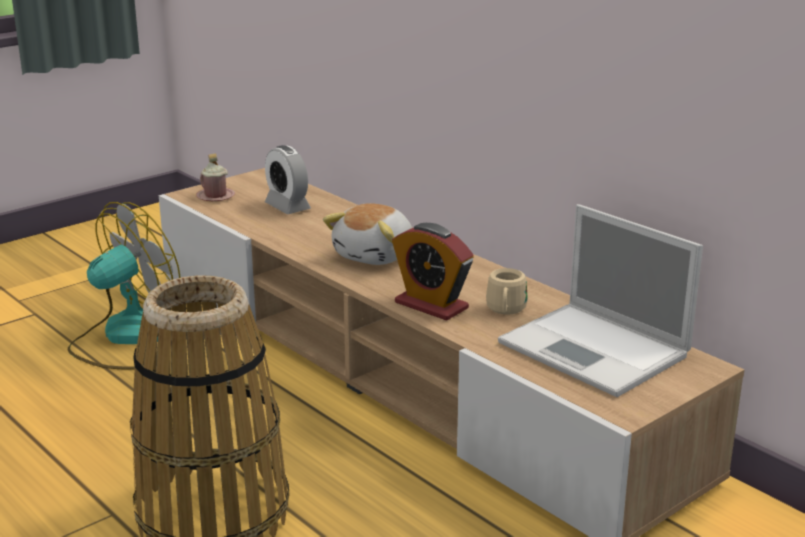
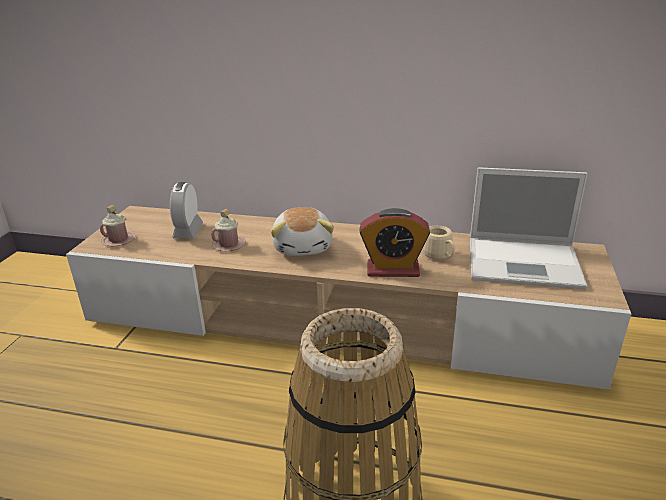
camera: 35 degrees left, 5 degrees up
(128, 337) = (103, 383): fan -> none
(287, 207) = (188, 231): alarm clock -> alarm clock turned 75 degrees clockwise
(306, 231) = (229, 245): none -> pink mug

